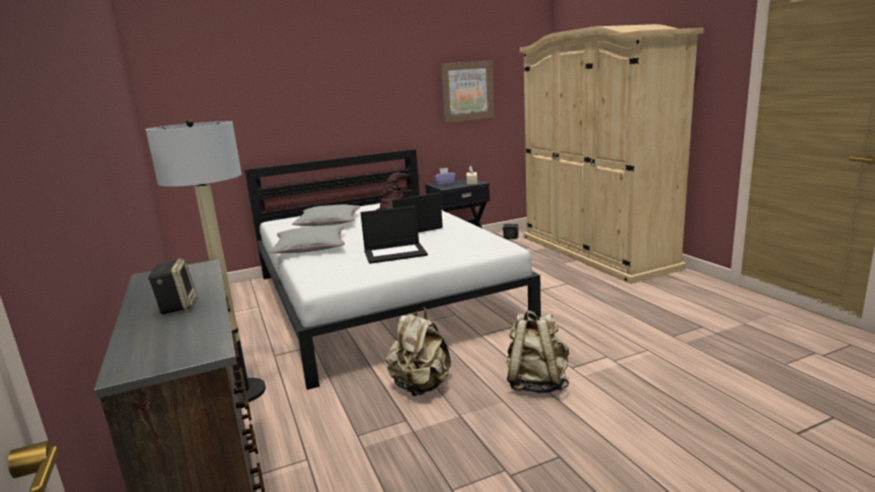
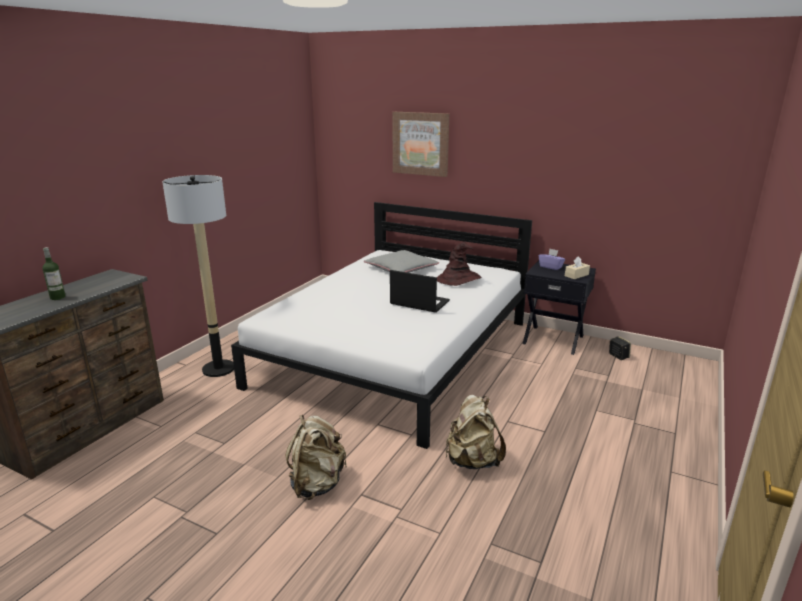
camera: 50 degrees right, 5 degrees up
(177, 306) = (58, 297): speaker -> bottle
(310, 247) = (336, 286): grey pillow -> none
(395, 253) = (352, 318): laptop -> none
(420, 386) = (272, 430): beige backpack -> beige backpack (472, 461)
(466, 91) = (613, 167): picture -> picture (420, 143)
(595, 251) = (663, 420): beige wardrobe -> none

